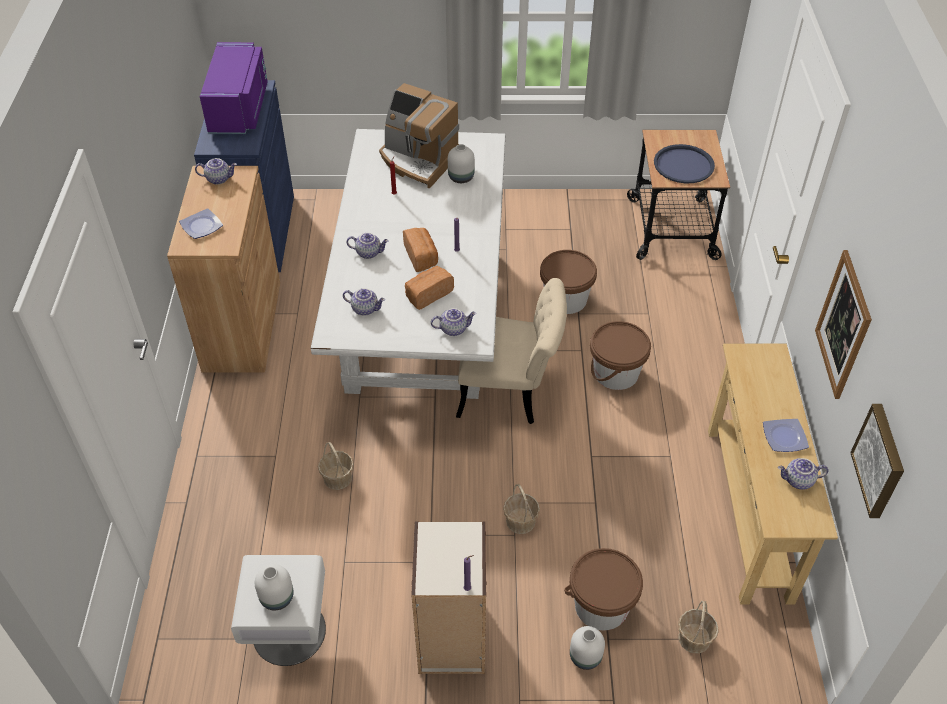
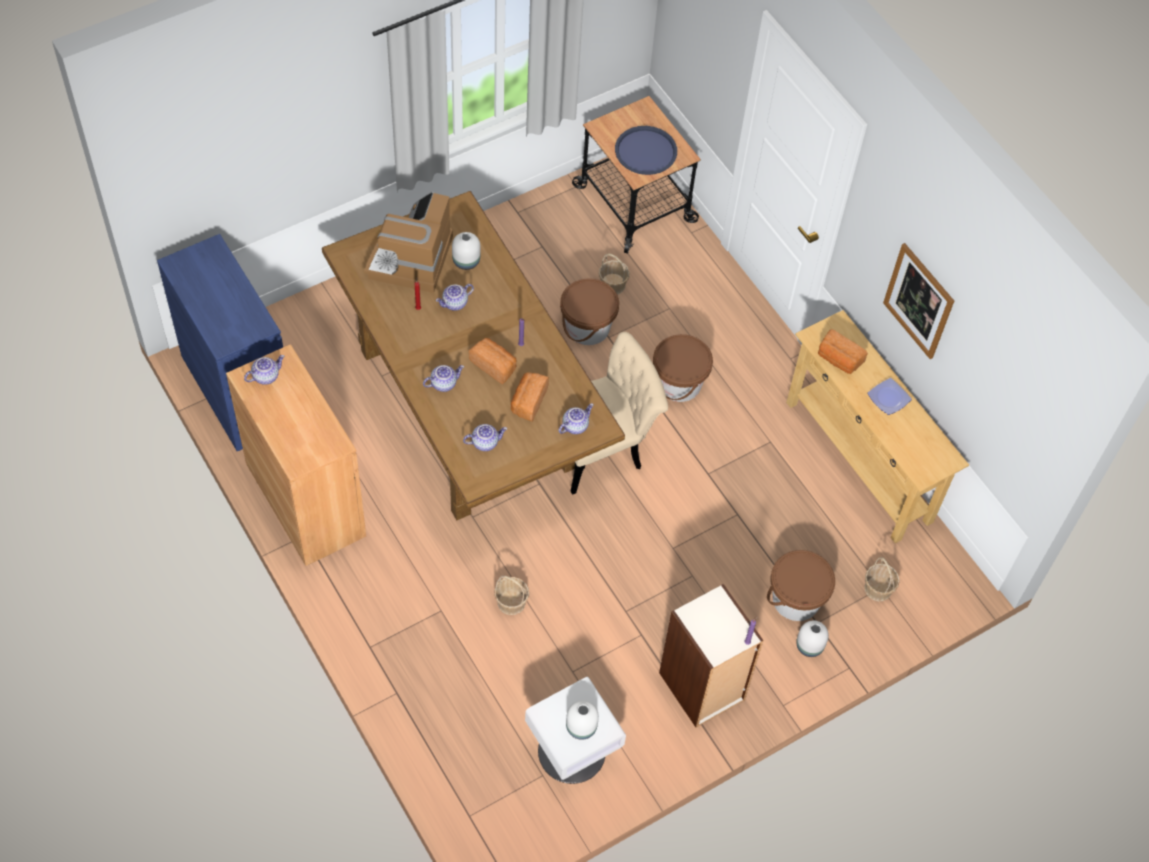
camera: 35 degrees left, 10 degrees up
(201, 226) = (294, 435): plate -> none
(240, 108) = (215, 284): purple microwave -> none
(418, 160) = (411, 259): coffee machine -> coffee machine turned 105 degrees clockwise
(420, 315) = (467, 407): white dining table -> brown dining table
(520, 521) = (689, 561): basket -> basket (613, 285)
(752, 382) = (838, 359): none -> bread
(798, 481) = (918, 431): teapot -> teapot (455, 304)
(880, 461) = (999, 405): picture -> none

